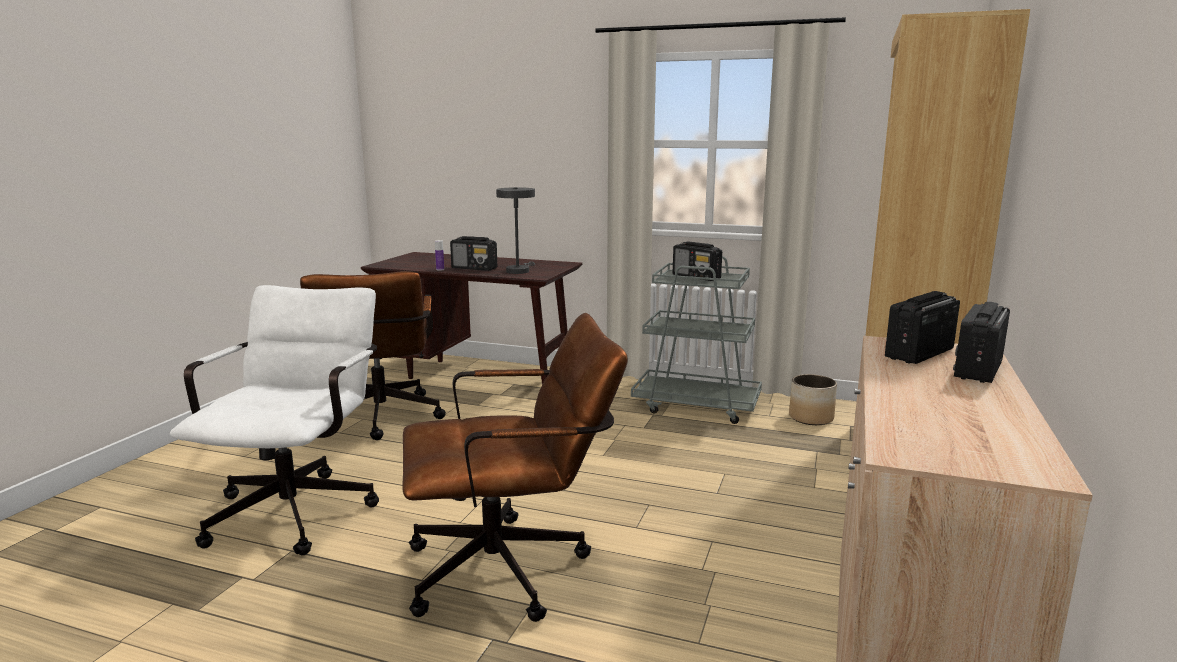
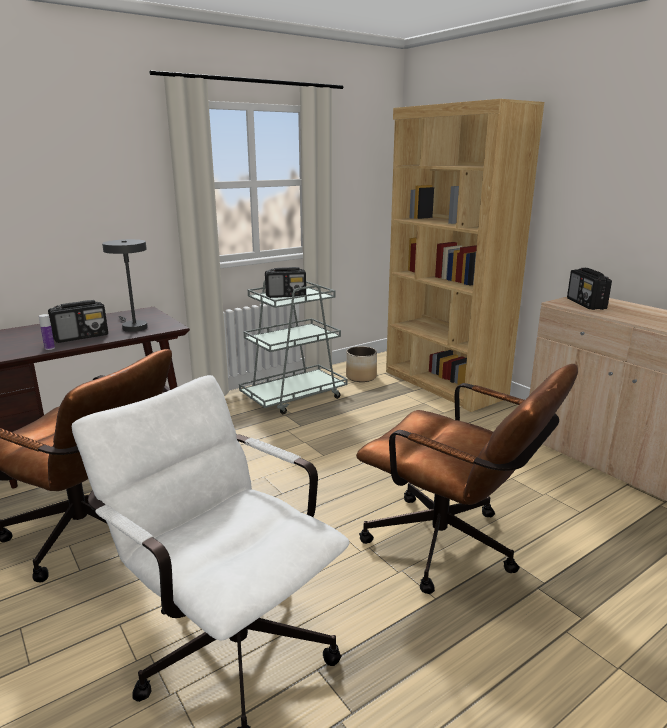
camera: 55 degrees left, 5 degrees up
(513, 568) = (452, 548): brown office chair -> brown office chair turned 105 degrees clockwise
(978, 369) = (620, 304): radio -> none

